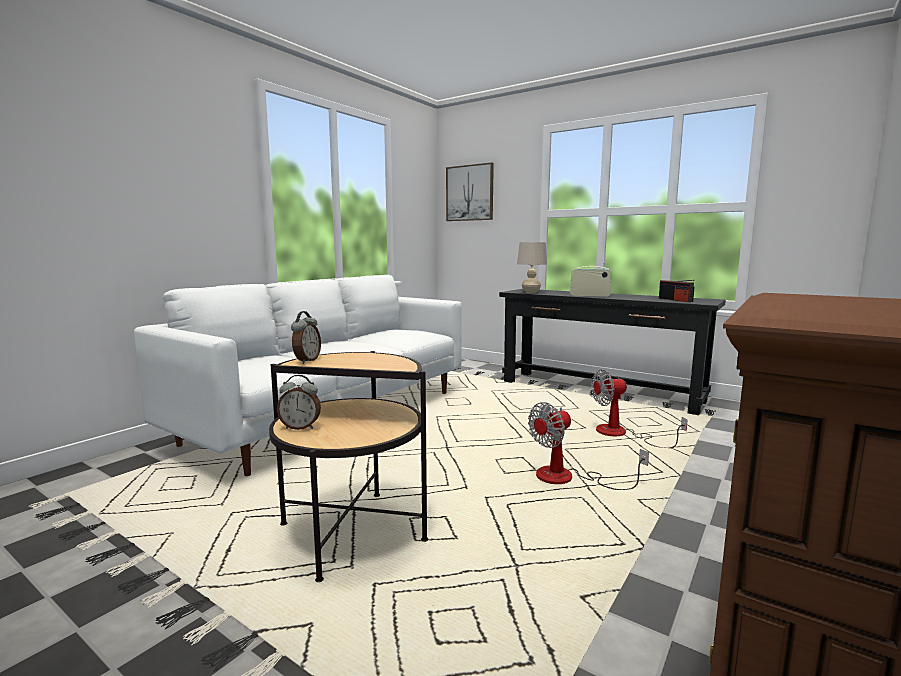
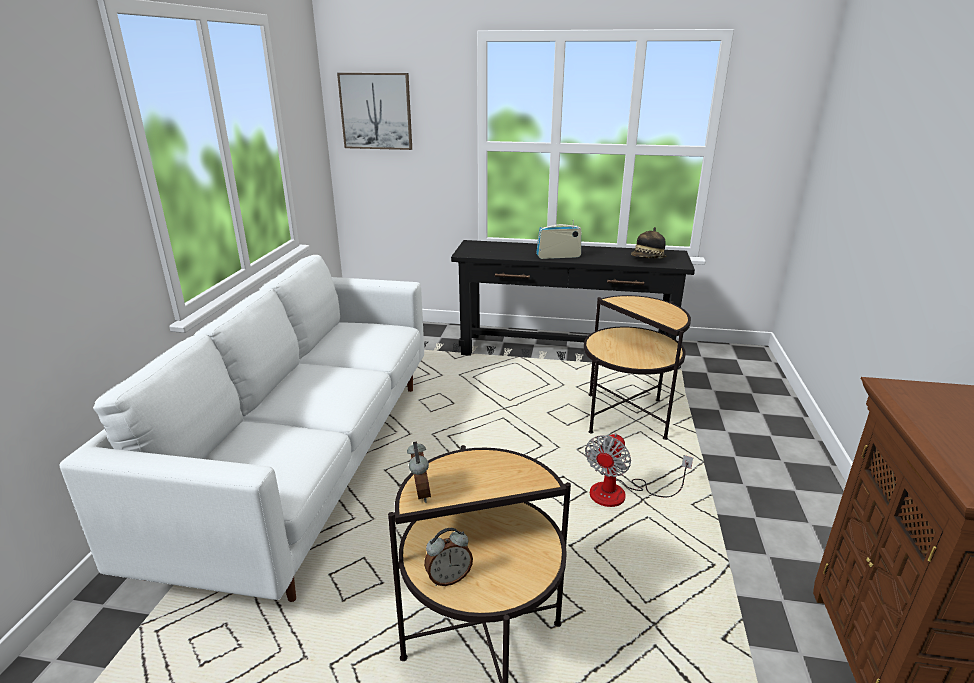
camera: 25 degrees left, 15 degrees up
(531, 292) = (489, 254): beige table lamp -> none
(621, 434) = (625, 416): fan -> side table
(675, 300) = (648, 259): radio -> hat

